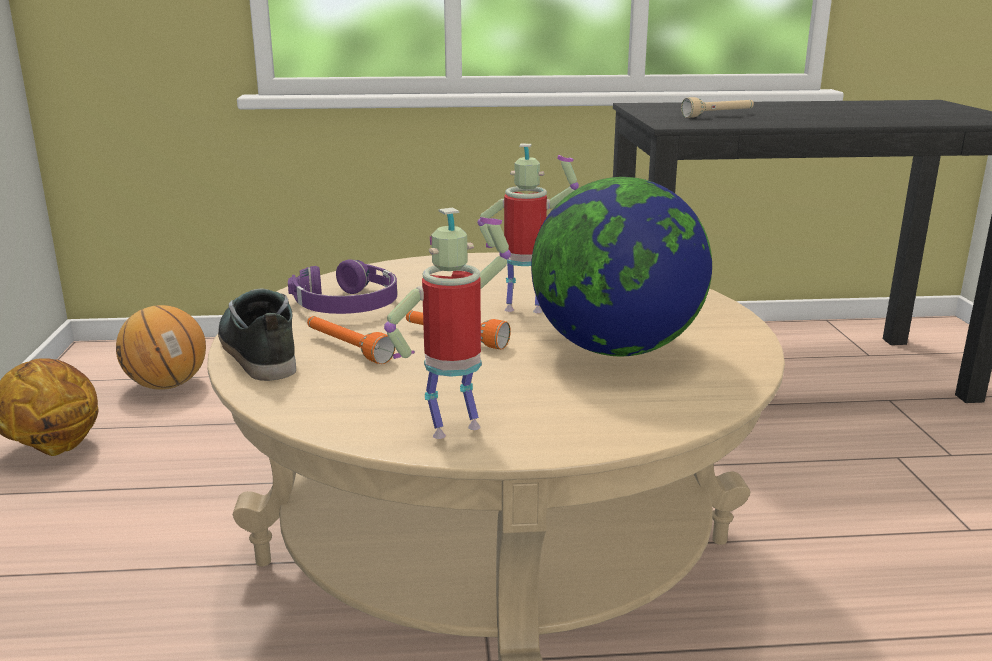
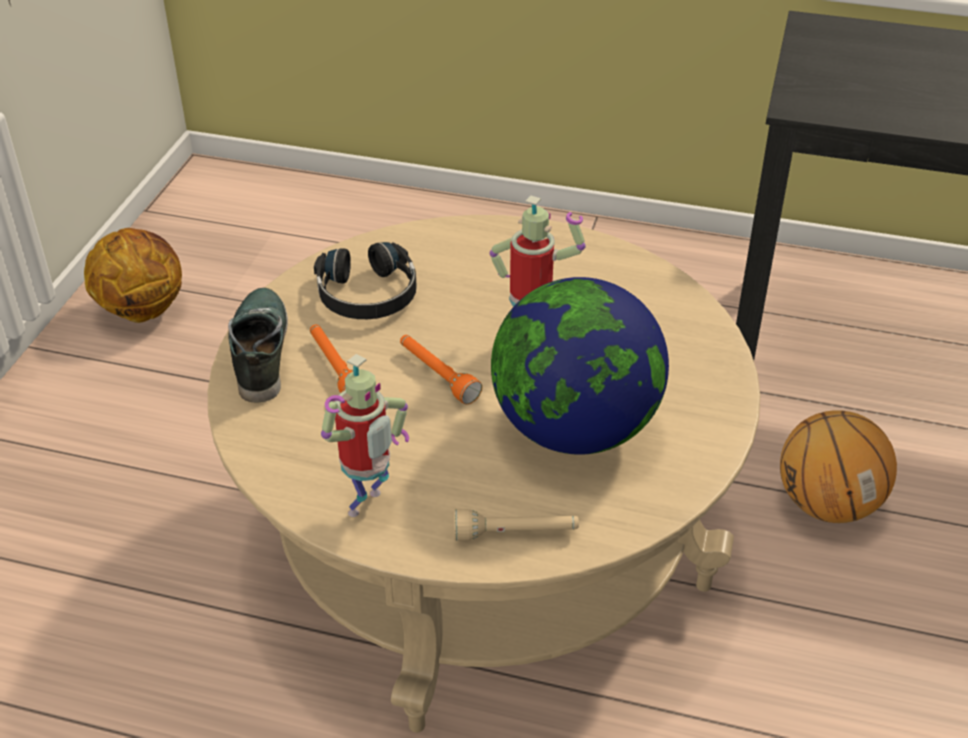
camera: 20 degrees right, 20 degrees up
(166, 385) = (262, 242): basketball -> basketball (826, 504)
(348, 305) = (368, 295): purple headphones -> black headphones
(454, 427) = (369, 506): toy robot -> toy robot turned 135 degrees clockwise
(718, 115) = (882, 83): beige flashlight -> beige flashlight (516, 534)

